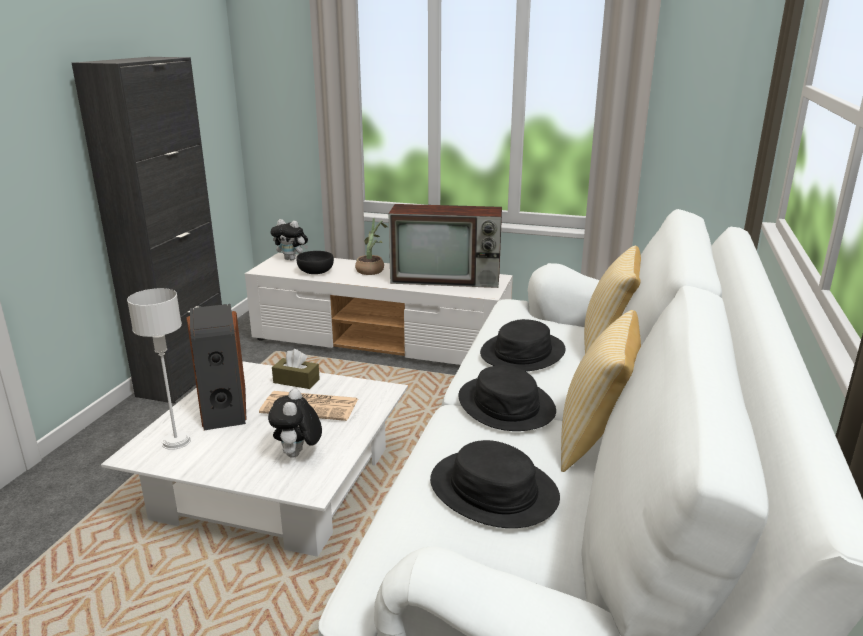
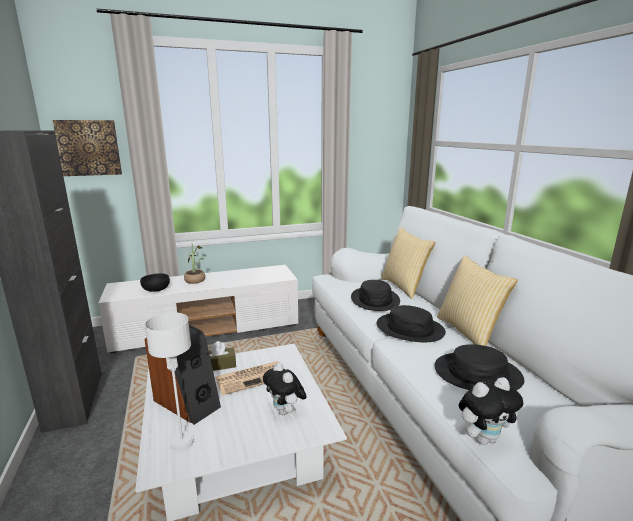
camera: 35 degrees left, 5 degrees down
(277, 74) = (89, 148): none -> picture
(292, 259) = (125, 285): plush toy -> plush toy (484, 438)
(448, 279) = (252, 274): television -> none

